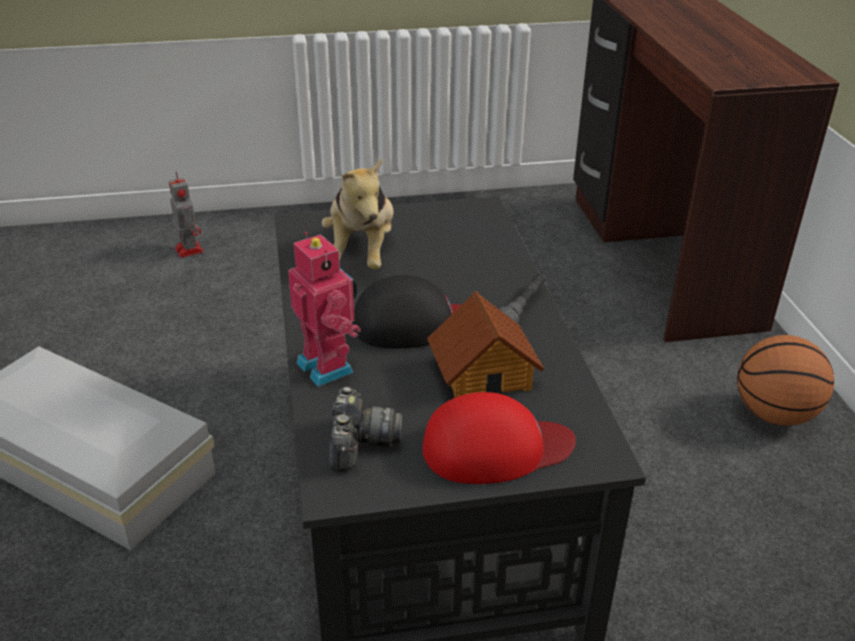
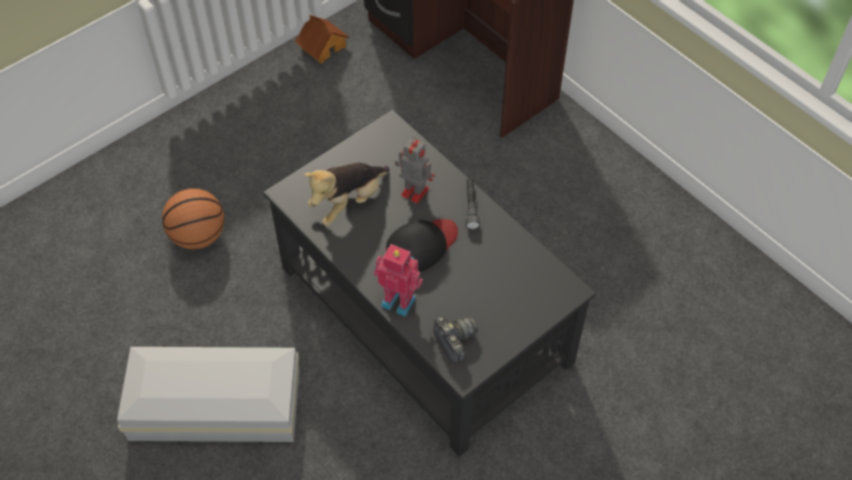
camera: 30 degrees left, 20 degrees up
(188, 249) = (116, 199): toy robot -> toy robot (413, 191)
(362, 253) = (348, 202): plush toy -> plush toy turned 75 degrees clockwise
(483, 372) = (482, 264): toy house -> toy house (322, 46)
(495, 448) = (520, 310): red cap -> none
(774, 414) = (589, 168): basketball -> basketball (198, 236)

